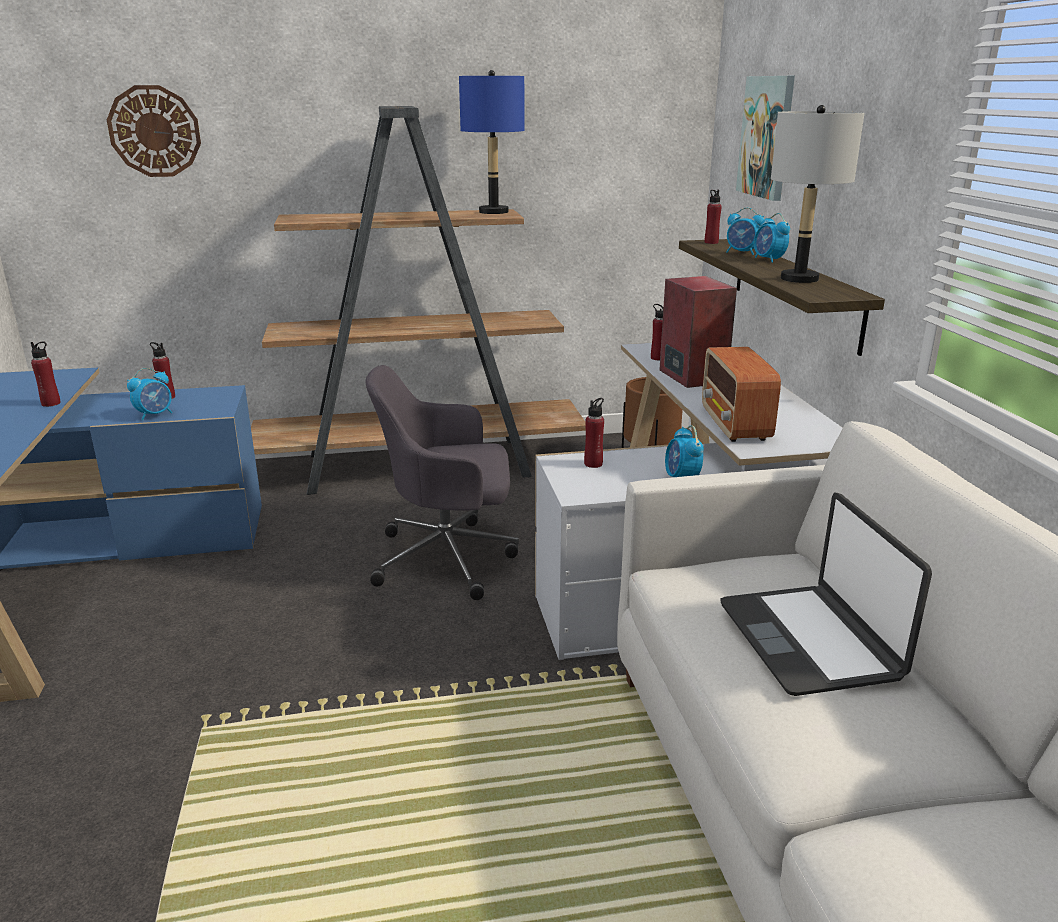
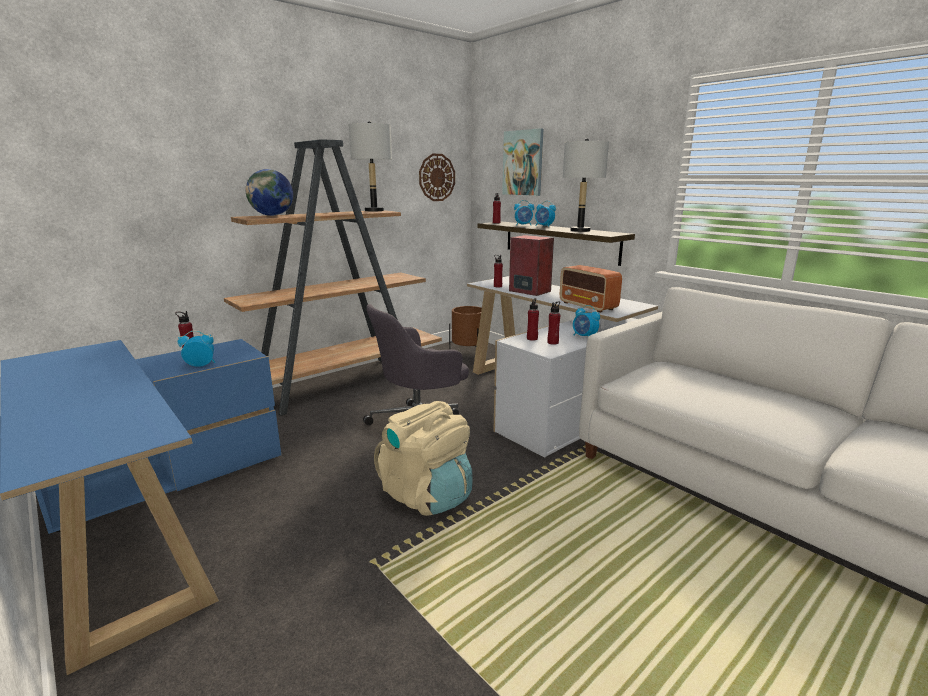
camera: 30 degrees left, 5 degrees down
(51, 403) = (124, 365): red bottle -> red bottle (553, 342)
(154, 131) = (122, 155): wall clock -> wall clock (437, 177)
(155, 415) = (200, 365): alarm clock -> alarm clock turned 120 degrees counterclockwise
(330, 215) = (272, 215): none -> globe
(351, 658) = (427, 495): none -> beige backpack
(493, 212) = (374, 211): blue table lamp -> grey table lamp
(810, 640) = (730, 387): laptop -> none

